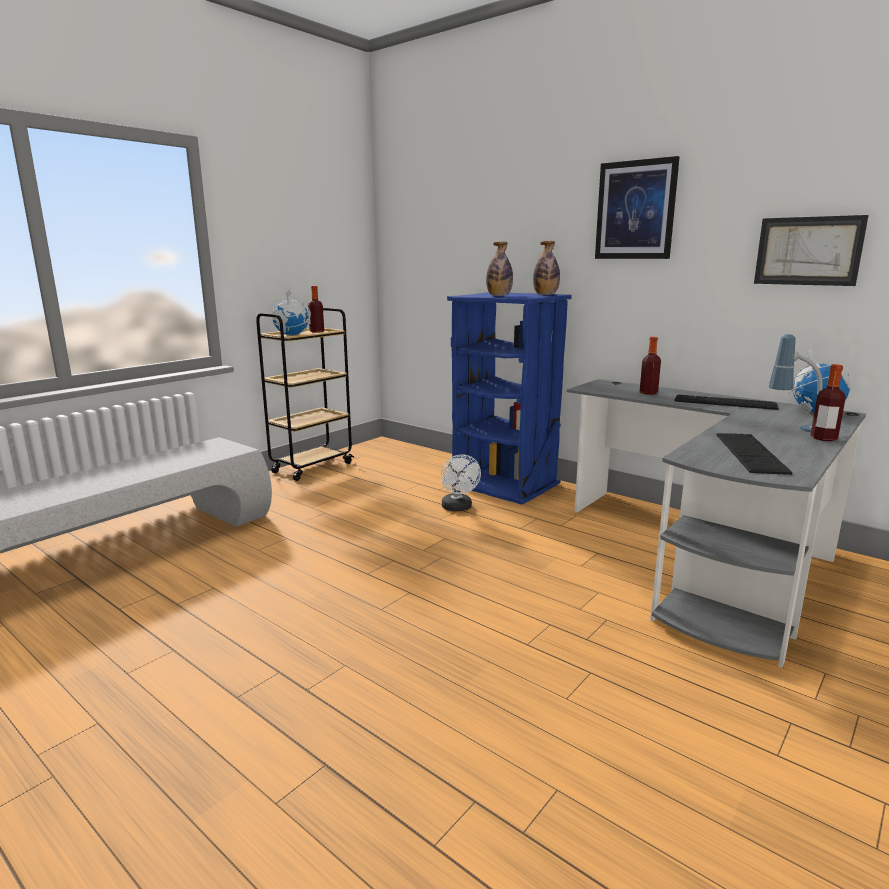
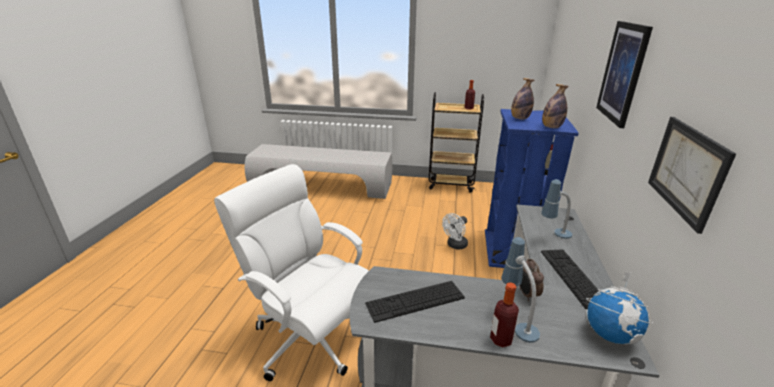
camera: 60 degrees right, 10 degrees up
(291, 335) = (448, 108): globe -> none
(573, 673) = (310, 338): none -> white office chair
(648, 393) = (553, 236): bottle -> table lamp
(750, 418) = (527, 295): none -> alarm clock

